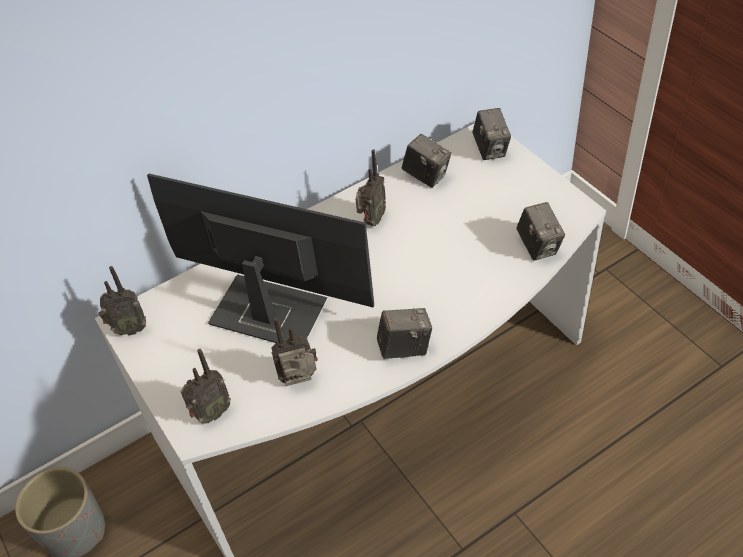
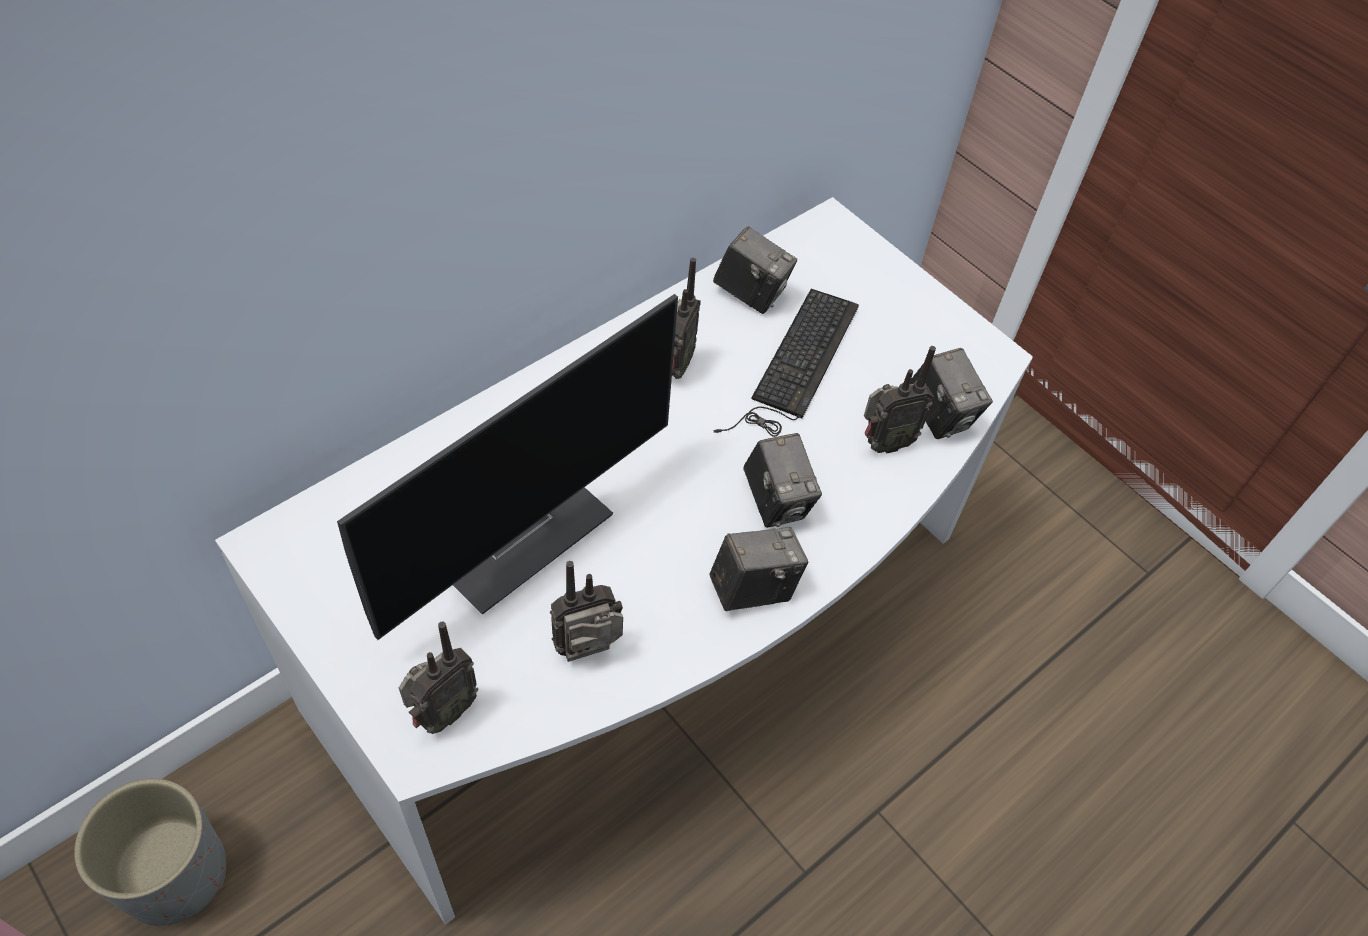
camera: 15 degrees left, 5 degrees up
(129, 329) = (281, 559): radio -> radio (883, 443)
(266, 312) = (516, 529): monitor -> monitor turned 120 degrees clockwise
(449, 218) = (795, 365): none -> keyboard
(490, 149) = (845, 252): camera -> camera (776, 501)

